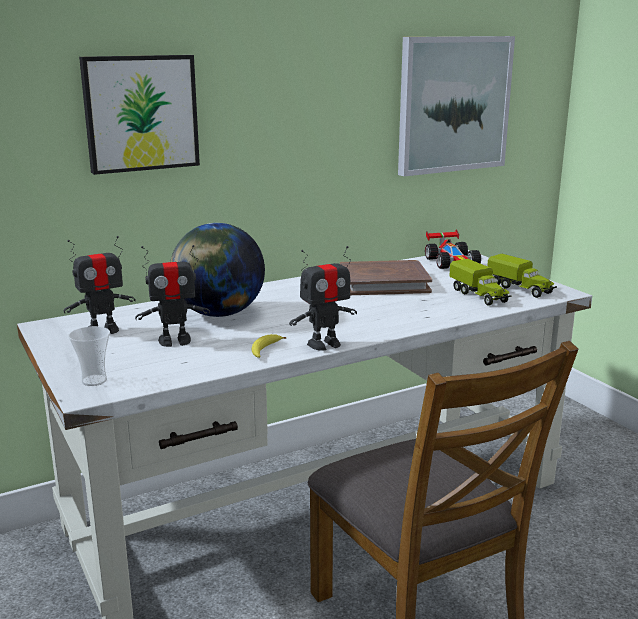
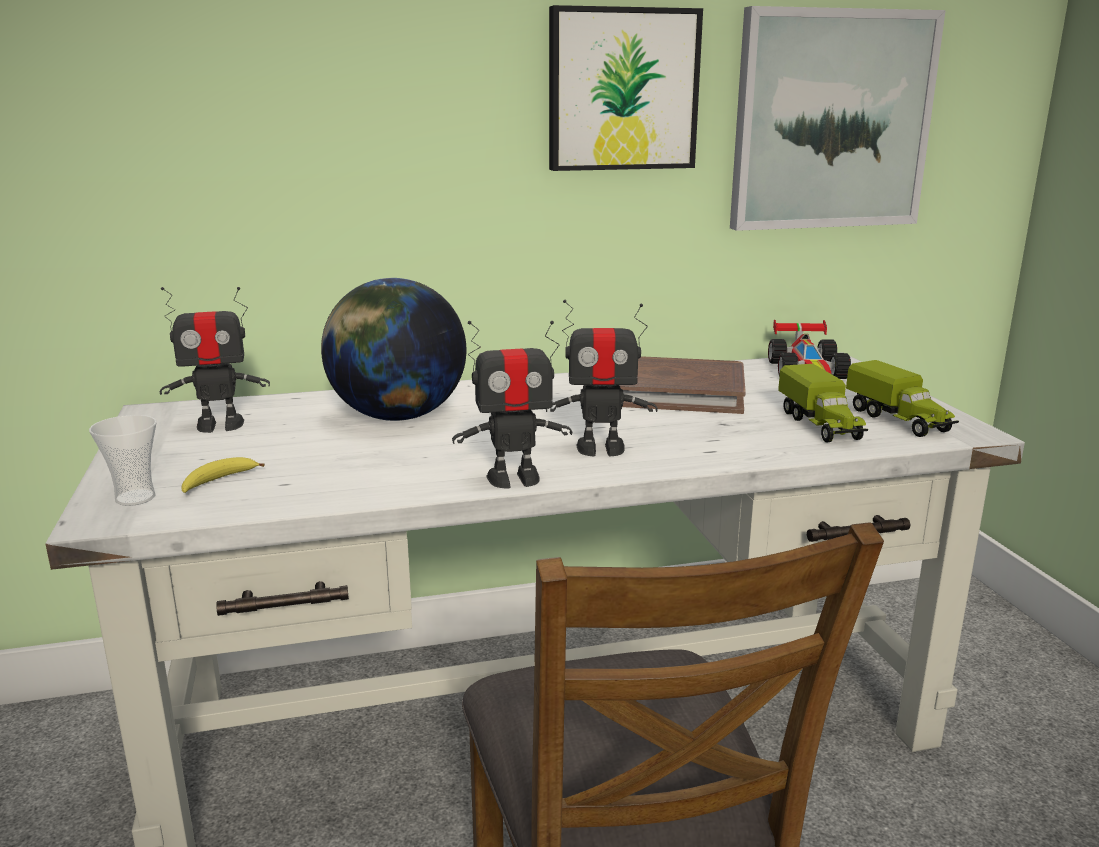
camera: 15 degrees right, 0 degrees up
(140, 113) = (309, 111): picture -> picture (622, 90)
(175, 341) = (300, 450): toy robot -> toy robot (600, 448)
(265, 350) = (416, 479): banana -> banana (217, 482)

